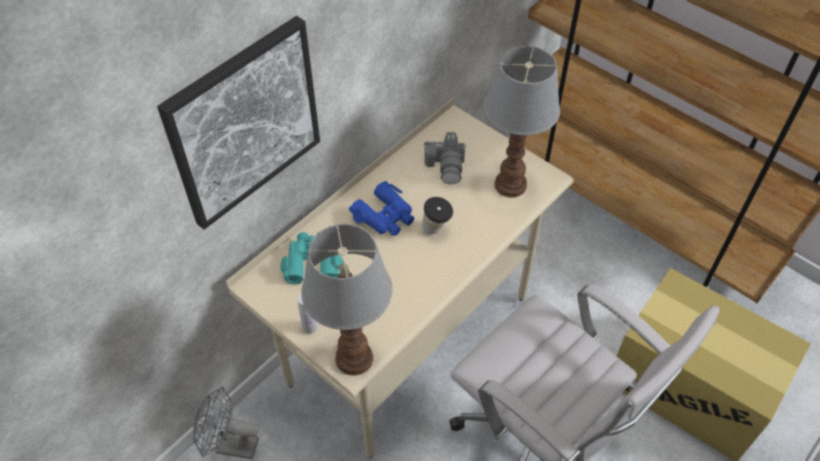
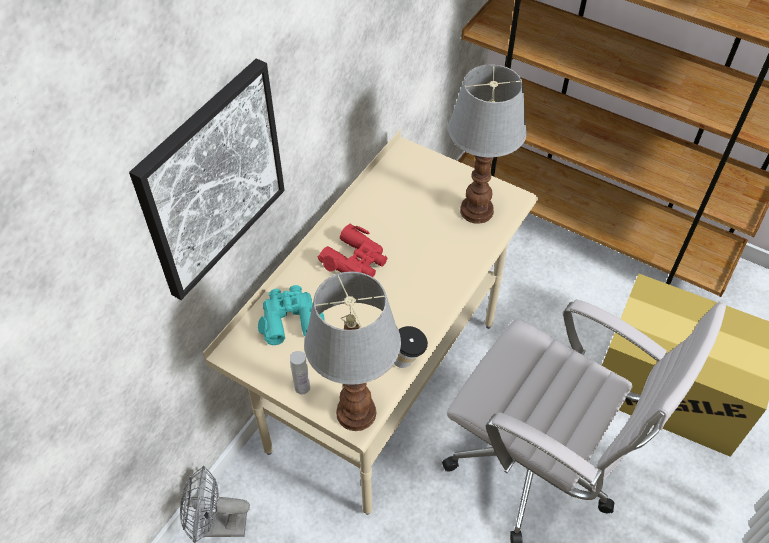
camera: 10 degrees left, 0 degrees up
(385, 216) = (355, 260): blue binoculars -> red binoculars
(436, 230) = (411, 267): cup -> cup (408, 361)
(446, 166) = (407, 200): camera -> none

